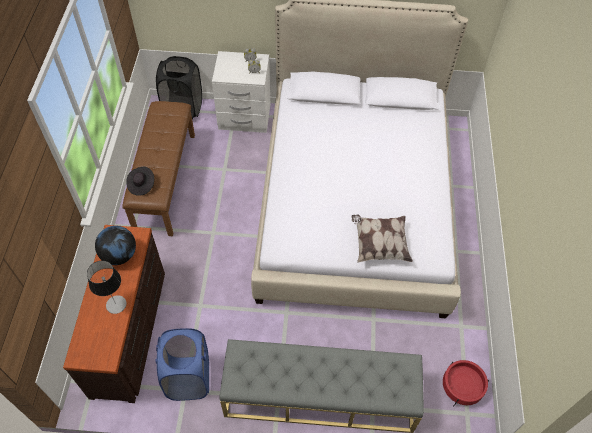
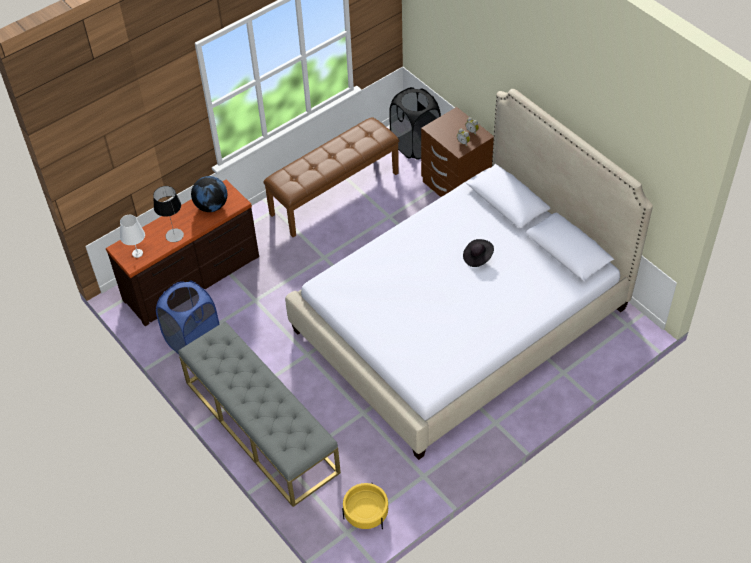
camera: 50 degrees right, 5 degrees down
(100, 347) = (137, 253): none -> white table lamp
(141, 185) = (290, 174): black hat -> black hat (477, 257)
(244, 118) = (455, 187): white nightstand -> brown nightstand
(379, 244) = (396, 342): pillow -> none
(461, 387) = (366, 513): red planter -> yellow planter

